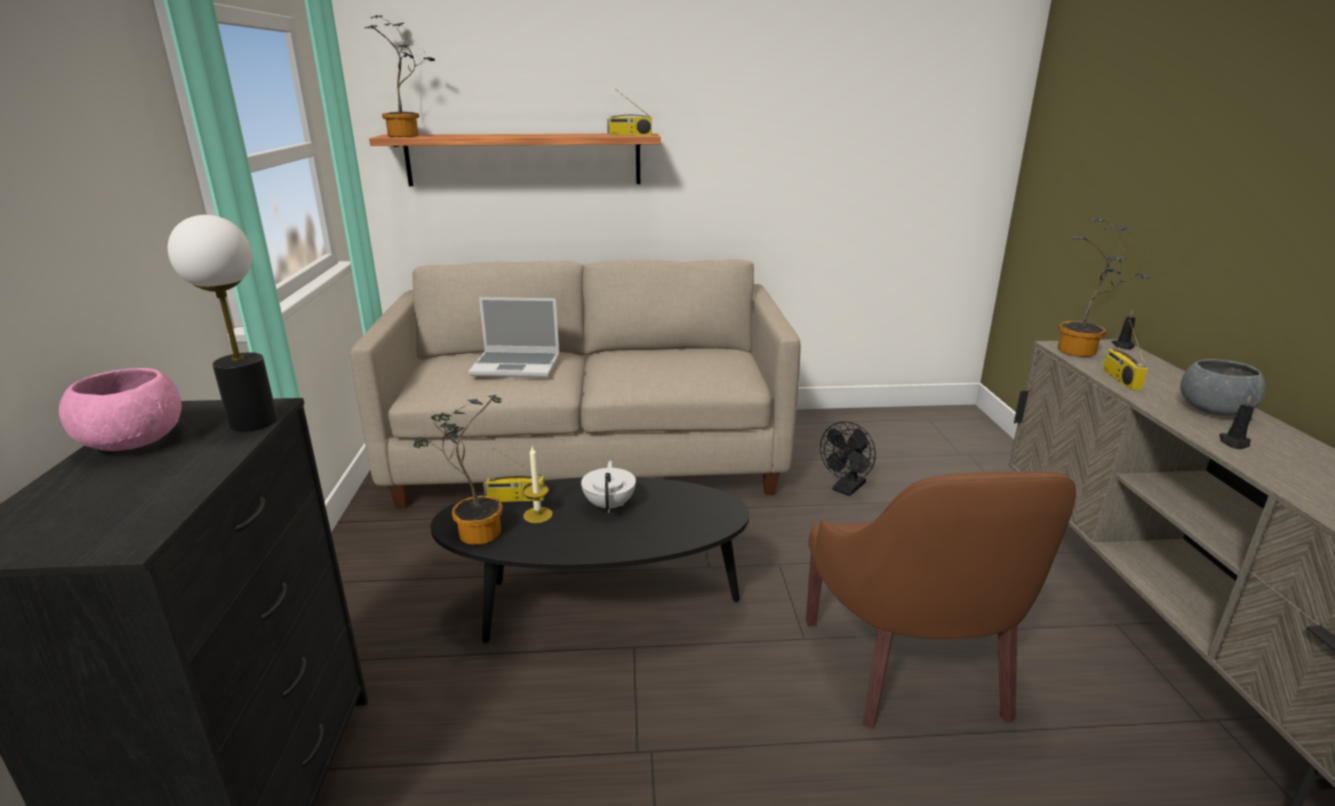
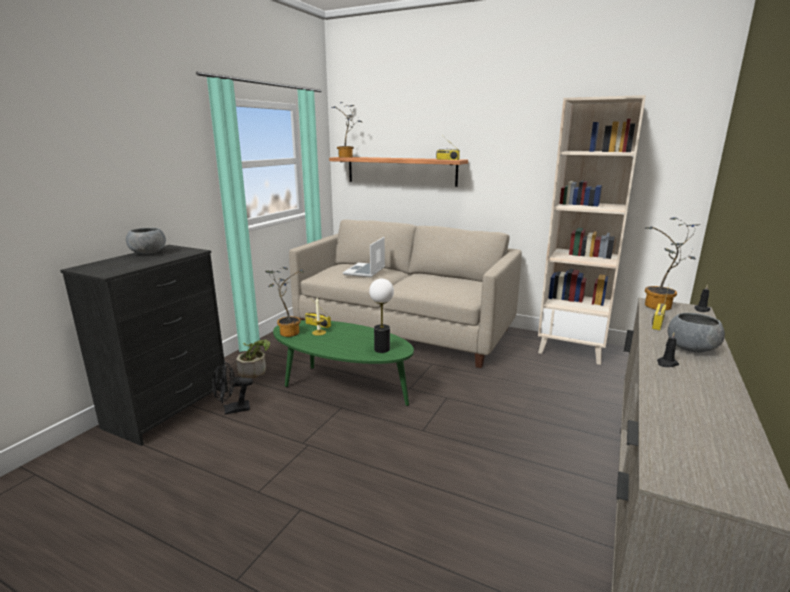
camera: 30 degrees right, 5 degrees down
(135, 442) = (148, 253): pink bowl -> grey bowl
(253, 422) = (185, 254): table lamp -> table lamp (381, 349)
(381, 627) = (255, 370): none -> potted plant
(517, 366) = (365, 271): laptop -> laptop turned 75 degrees clockwise
(596, 607) = (342, 388): black coffee table -> green coffee table
(610, 505) = (352, 336): white teapot -> none
(846, 489) = (526, 376): black fan -> black fan (232, 410)
(857, 427) = (572, 349): none -> beige bookcase
(913, 669) = (465, 461): brown armchair -> none

